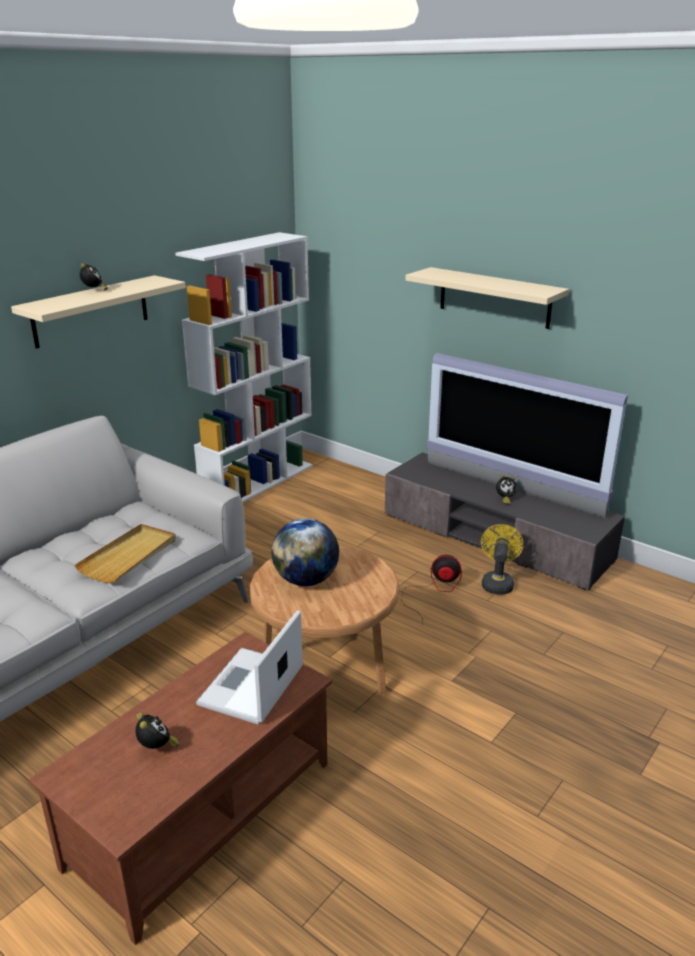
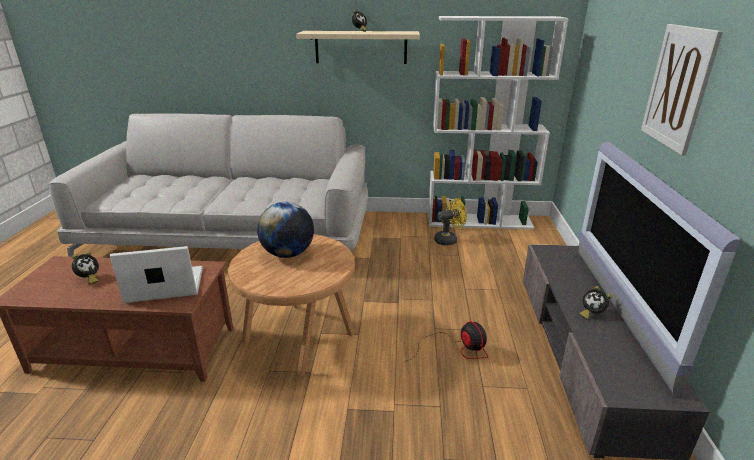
camera: 55 degrees right, 0 degrees up
(129, 556) = (267, 198): beige tray -> none
(494, 297) = (678, 87): beige shelf -> picture
(497, 582) = (517, 382): yellow fan -> yellow fan (448, 240)

